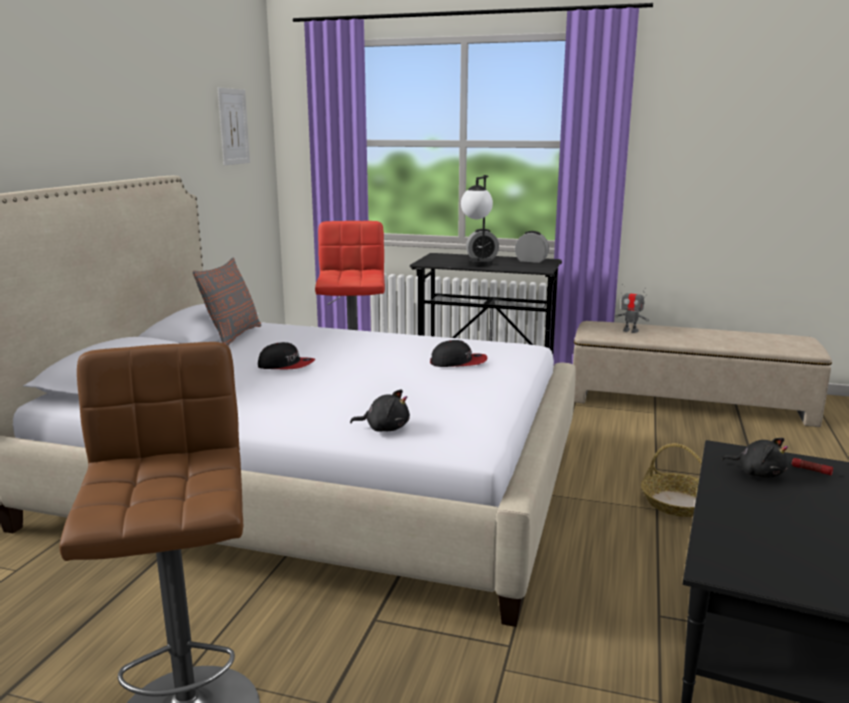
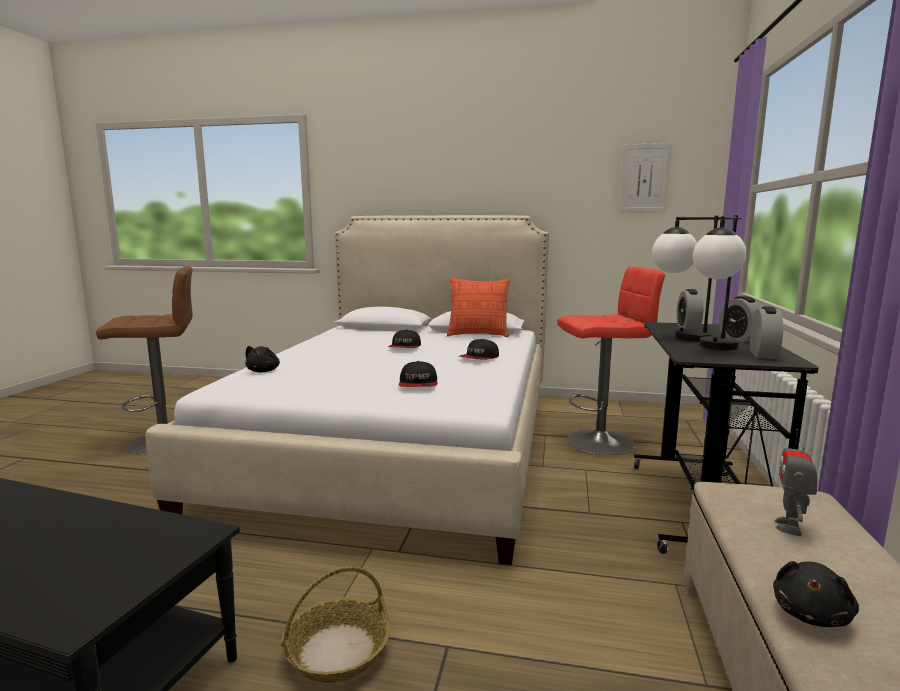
camera: 85 degrees right, 5 degrees down
(233, 336) = (478, 335): grey pillow -> orange pillow
(359, 341) = (479, 358): none -> cap
(437, 260) = (688, 327): none -> alarm clock
(515, 265) = (713, 349): none -> table lamp
(757, 473) = (120, 544): black plush toy -> black plush toy (811, 614)
(811, 470) = (88, 591): flashlight -> none

